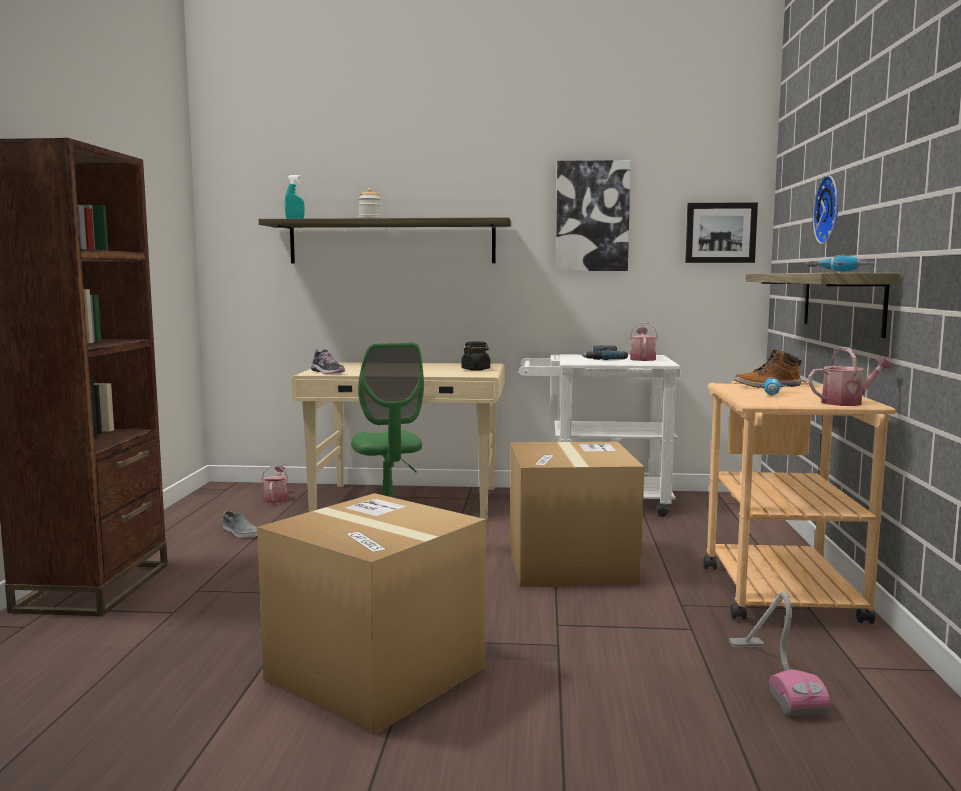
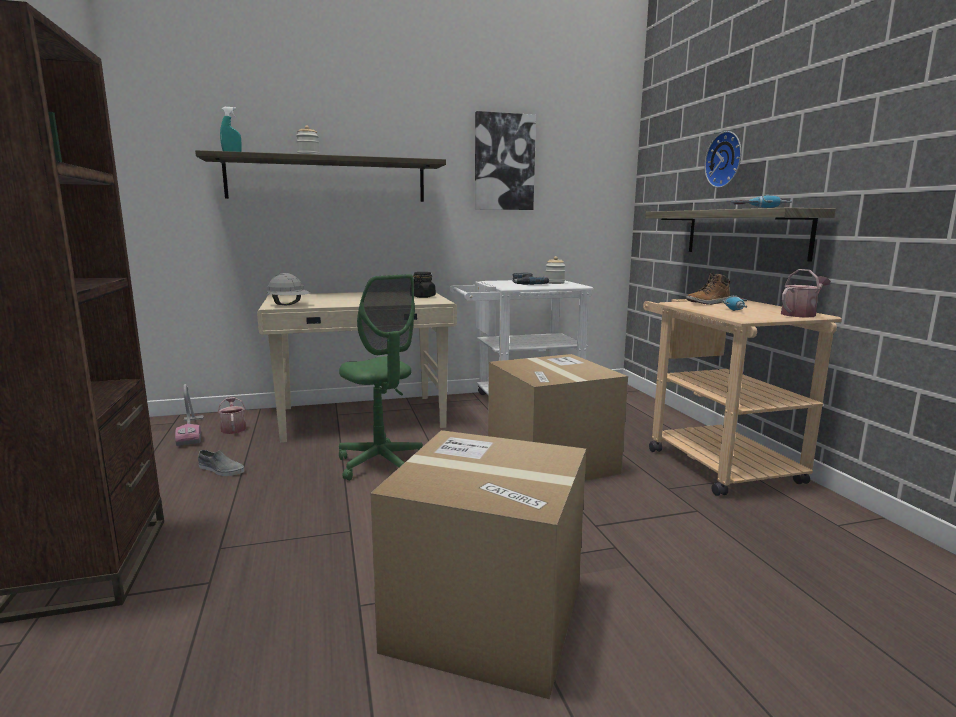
camera: 20 degrees left, 5 degrees up
(327, 372) = (289, 305): shoe -> grey hard hat
(642, 359) = (554, 283): watering can -> jar
(720, 233) = (600, 180): picture -> none
(773, 676) = (797, 546): vacuum cleaner -> vacuum cleaner (191, 431)

